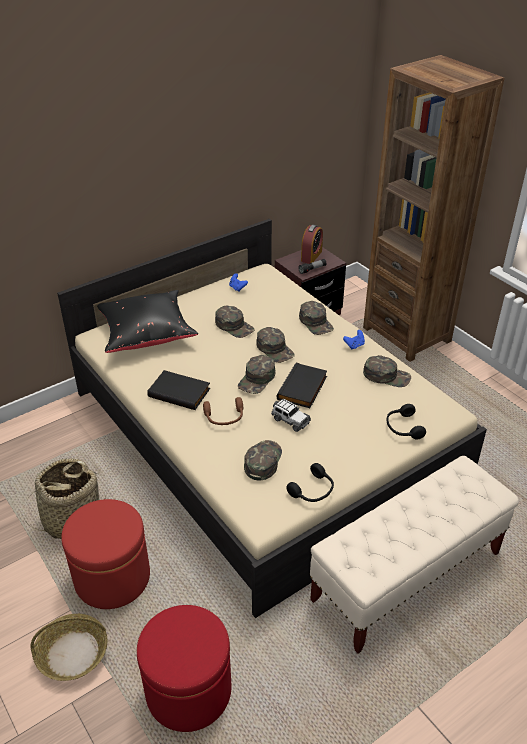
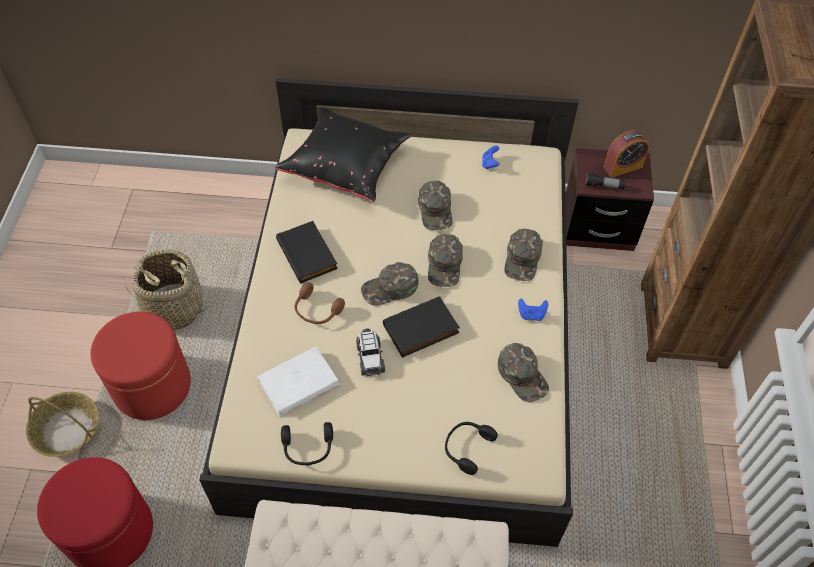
camera: 40 degrees right, 15 degrees up
(262, 461) = (299, 382): green cap -> white book

